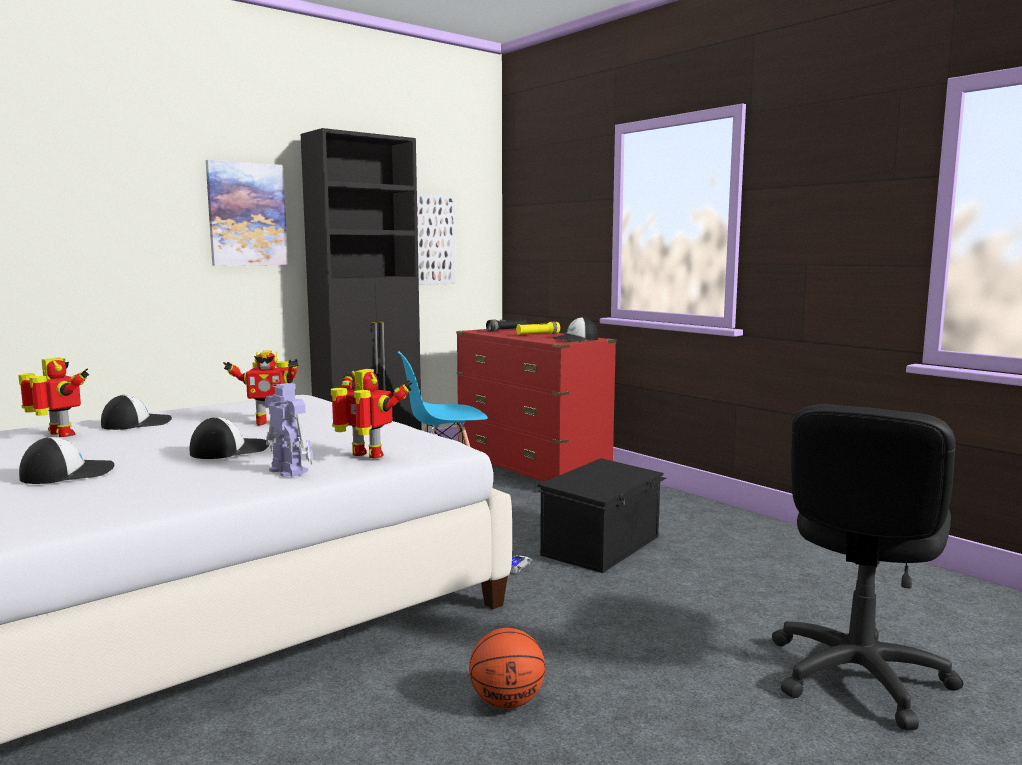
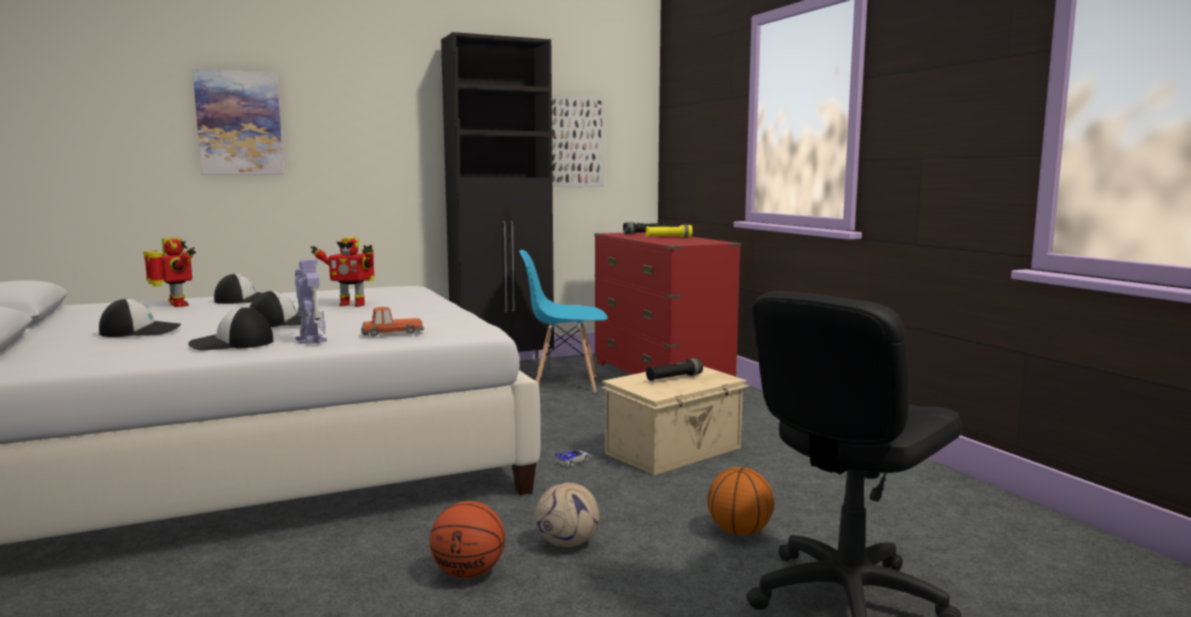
camera: 15 degrees right, 0 degrees up
(247, 214) = (389, 117): picture -> picture (239, 123)
(367, 456) = (392, 333): toy robot -> toy car
(576, 339) = (697, 242): cap -> cap (231, 344)
(578, 655) = (568, 543): none -> football
(601, 476) = (674, 378): none -> black flashlight
(603, 546) = (675, 451): black storage box -> beige storage box
(720, 622) = (739, 532): none -> basketball

